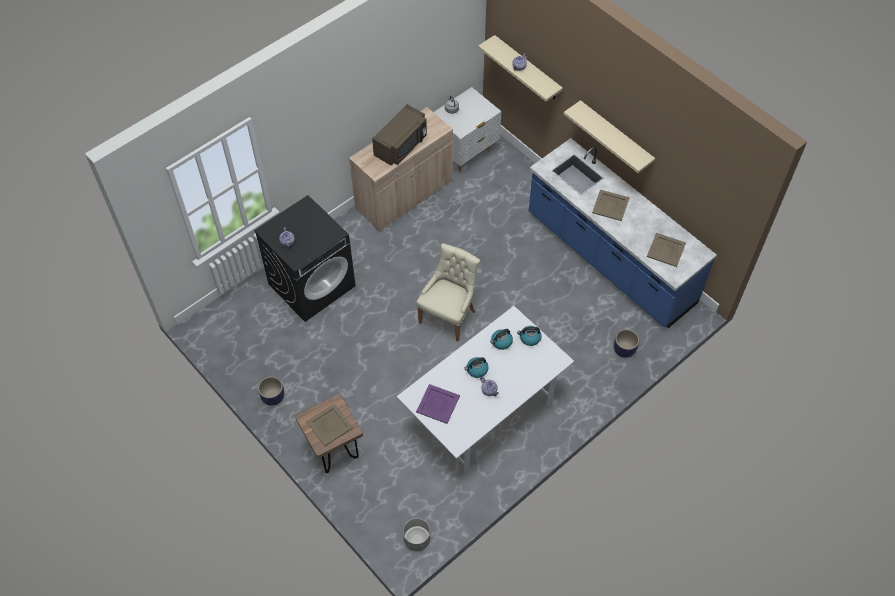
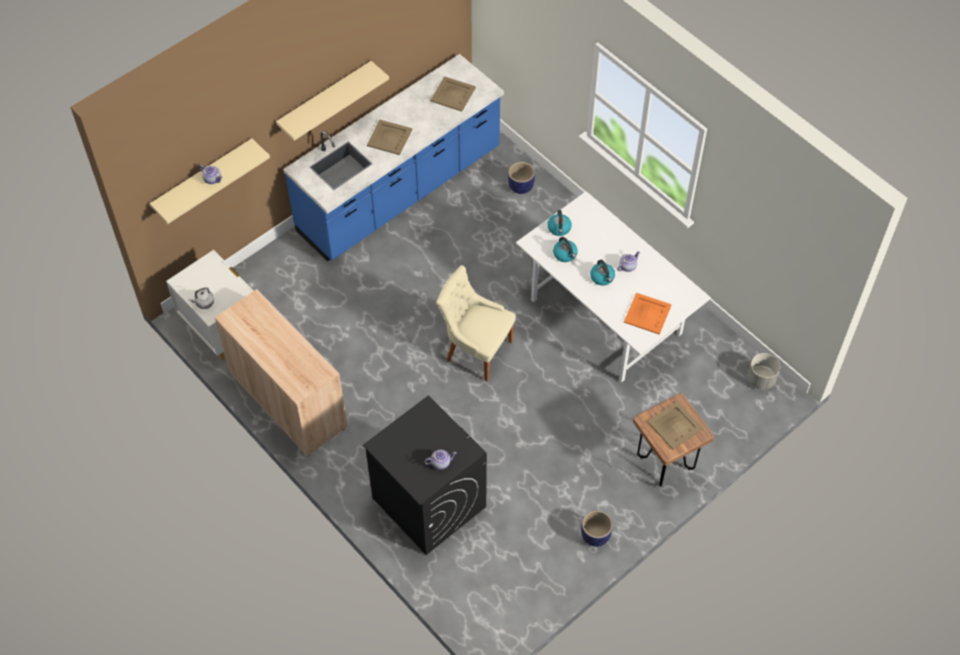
camera: 90 degrees left, 0 degrees up
(401, 145) = (280, 344): brown microwave -> none
(438, 404) = (647, 313): purple tray -> orange tray

